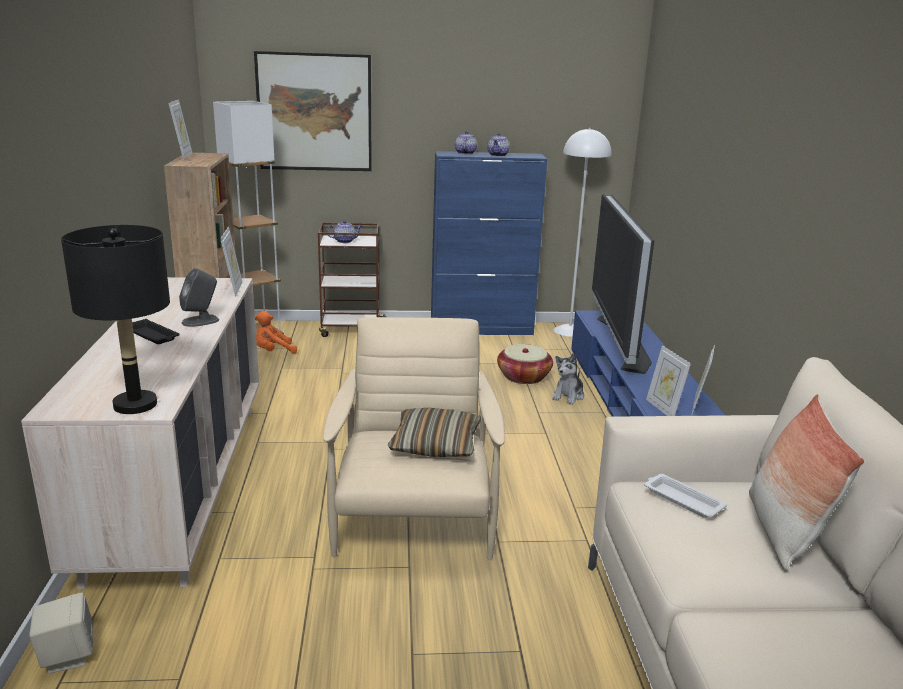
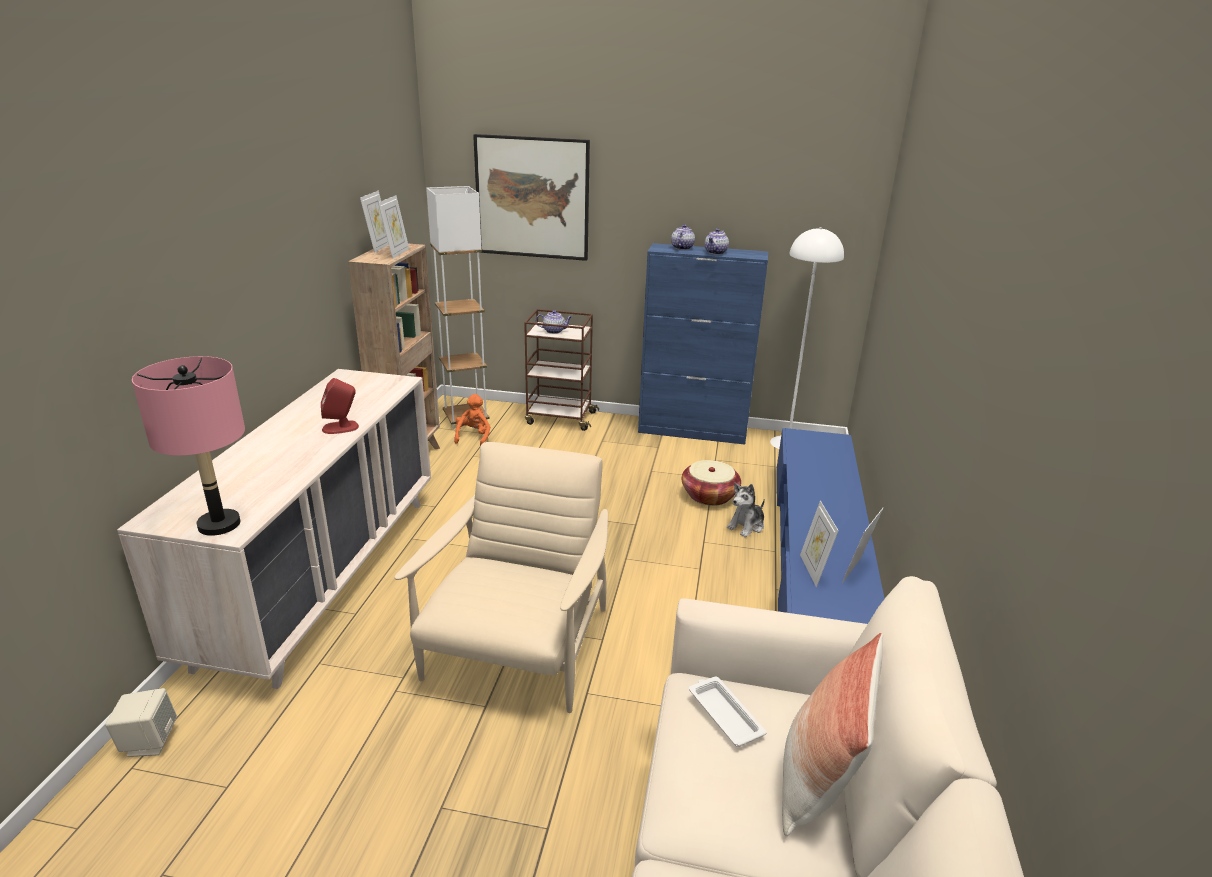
camera: 15 degrees right, 5 degrees up
(135, 405) = (219, 525): black table lamp -> pink table lamp
(152, 336) = (287, 441): black tray -> none
(201, 321) = (341, 427): grey speaker -> red speaker
(234, 289) = (396, 390): picture frame -> picture frame (396, 253)
(273, 352) = (473, 437): orange plush toy -> orange plush toy turned 105 degrees clockwise
(435, 444) = (529, 586): pillow -> none
(621, 343) = (812, 476): television -> none

